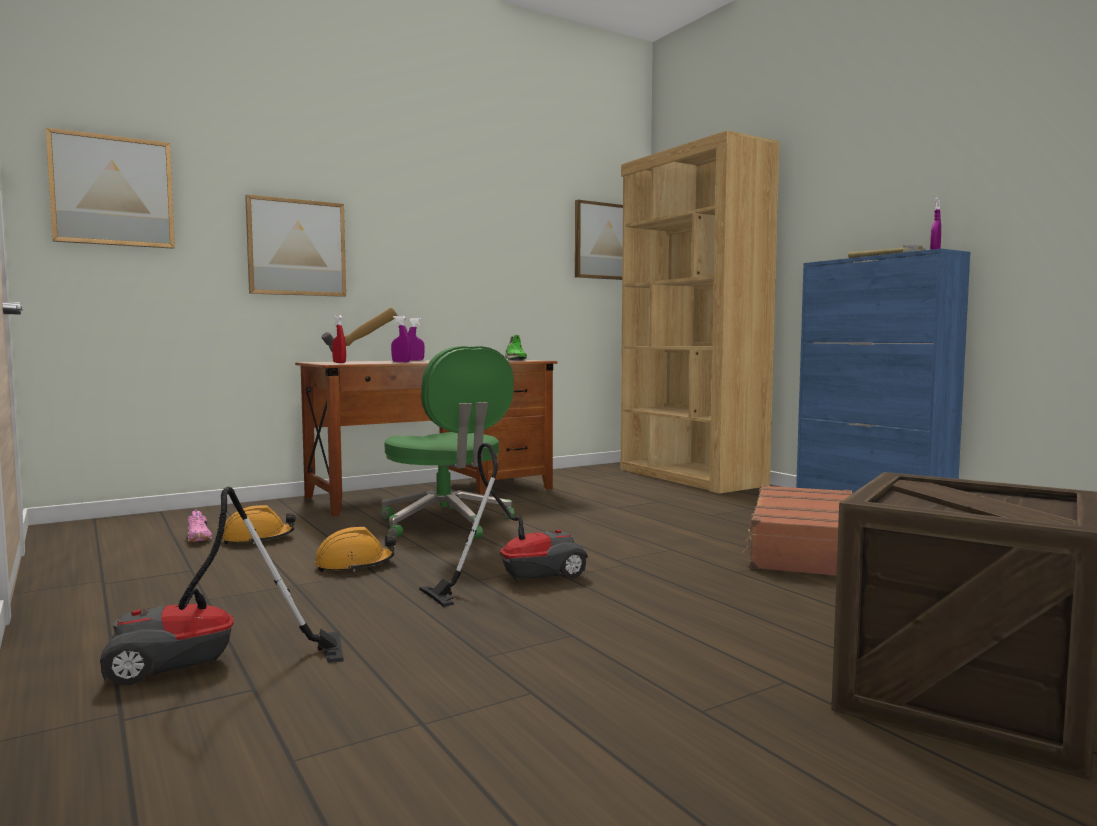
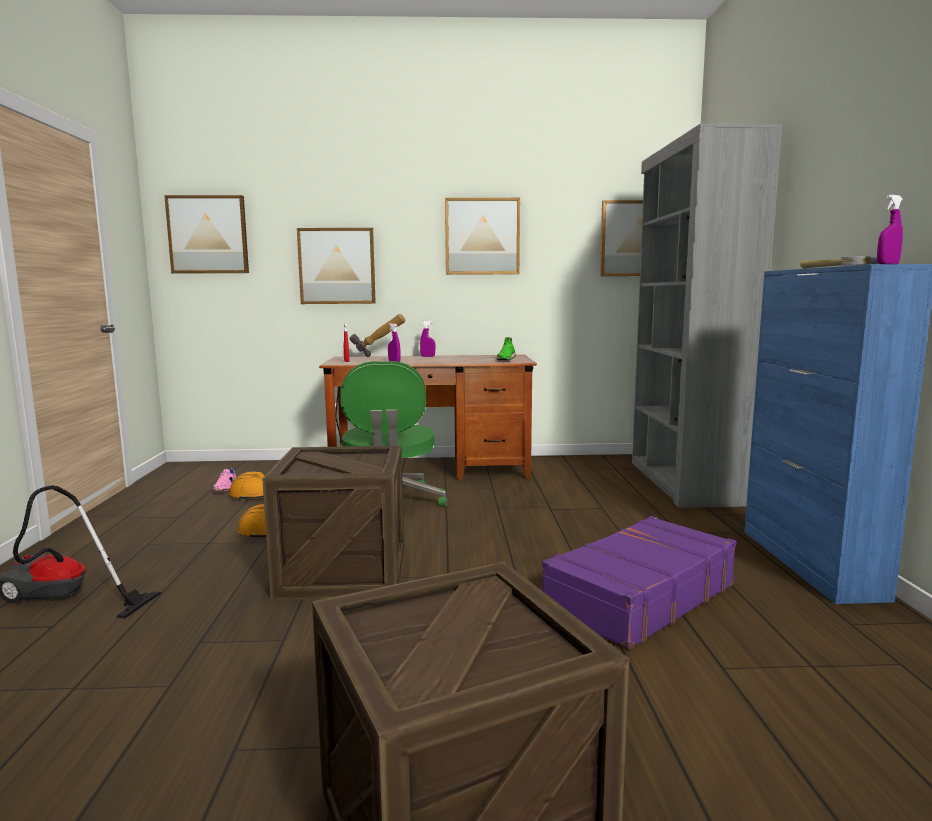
camera: 30 degrees right, 5 degrees up
(463, 226) = (482, 236): none -> picture
(517, 578) = (343, 571): vacuum cleaner -> crate
(690, 477) = (684, 482): brown bookcase -> grey bookcase
(802, 549) = (638, 596): brown suitcase -> purple suitcase

